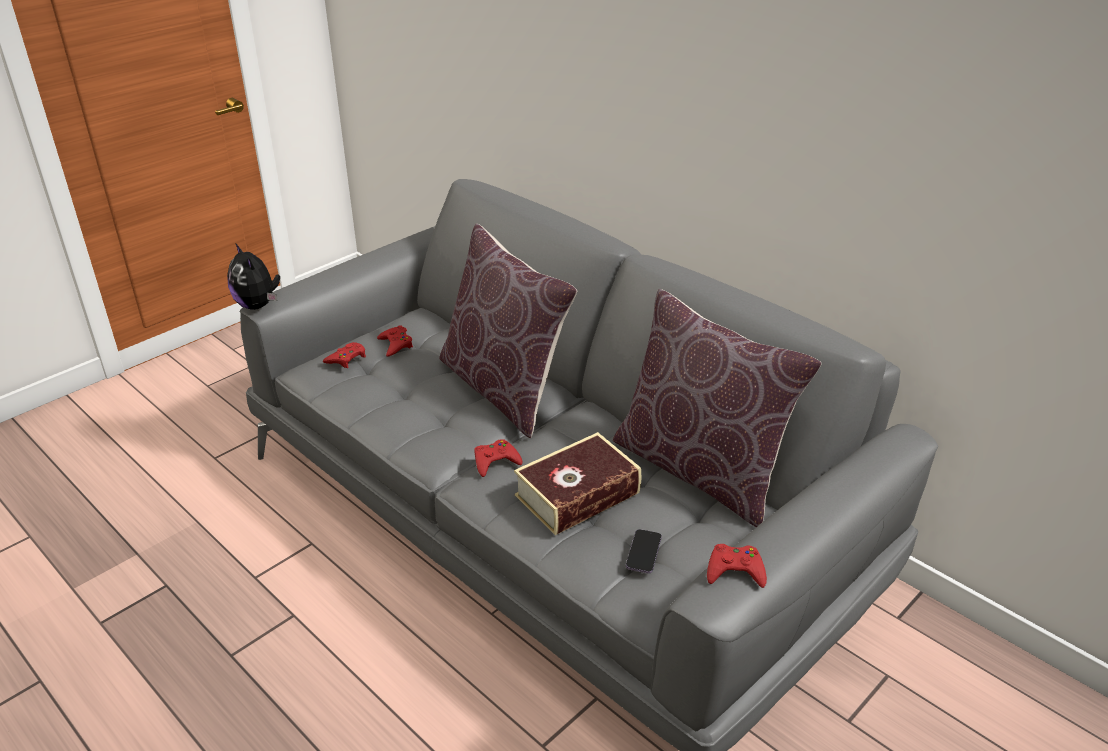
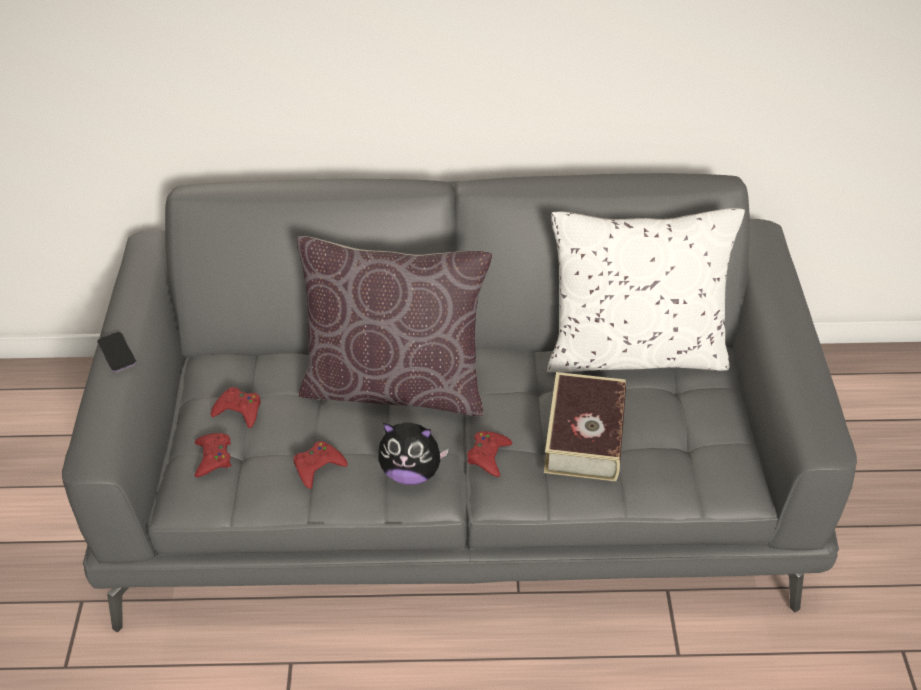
camera: 45 degrees left, 10 degrees up
(258, 305) = (91, 463): plush toy -> plush toy (411, 473)
(643, 553) = (688, 446): phone -> phone (117, 353)
(700, 470) = (634, 351): brown pillow -> white pillow
(735, 570) = (810, 411): red game controller -> red game controller (318, 467)

